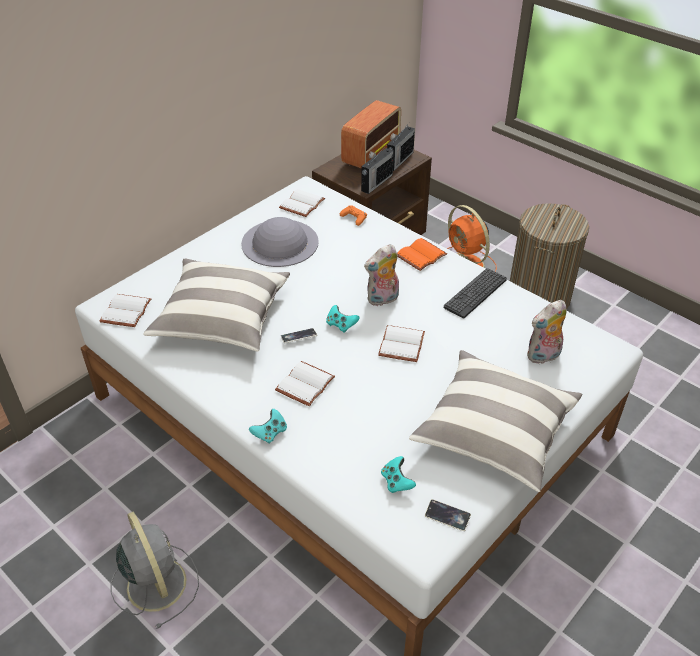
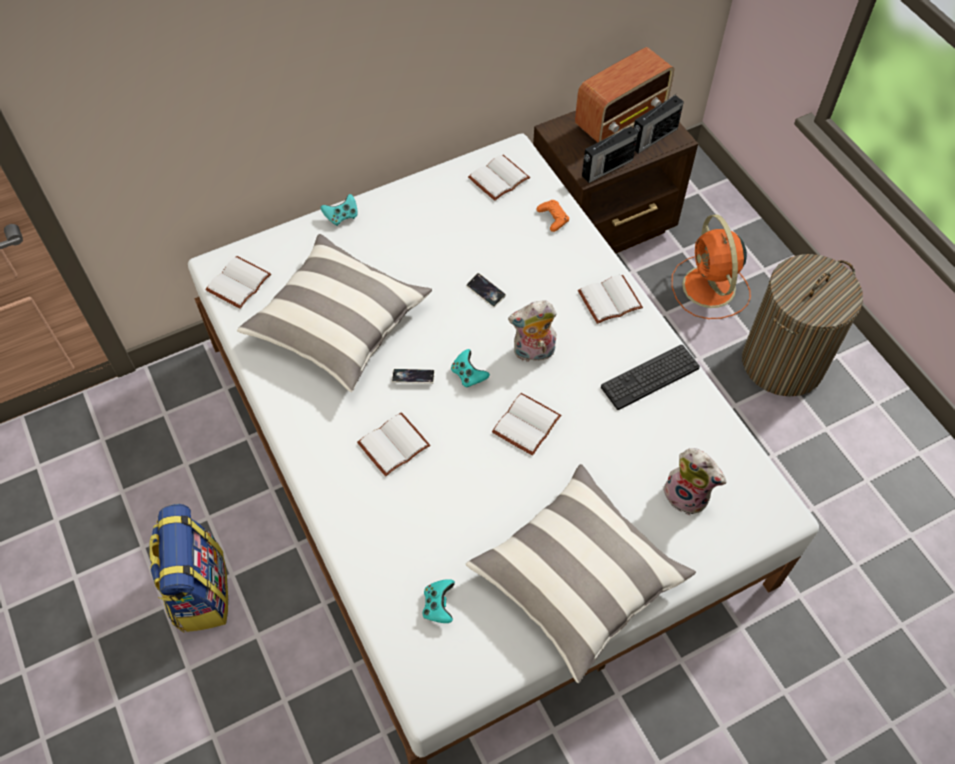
camera: 20 degrees right, 15 degrees up
(155, 582) = (199, 591): grey fan -> backpack
(270, 433) = (330, 497): turquoise game controller -> turquoise game controller (341, 216)
(280, 242) = (448, 232): grey hat -> none
(421, 256) = (609, 301): orange book -> white book
(447, 517) = (473, 668): phone -> phone (486, 291)
(543, 356) = (688, 495): plush toy -> plush toy turned 135 degrees counterclockwise

